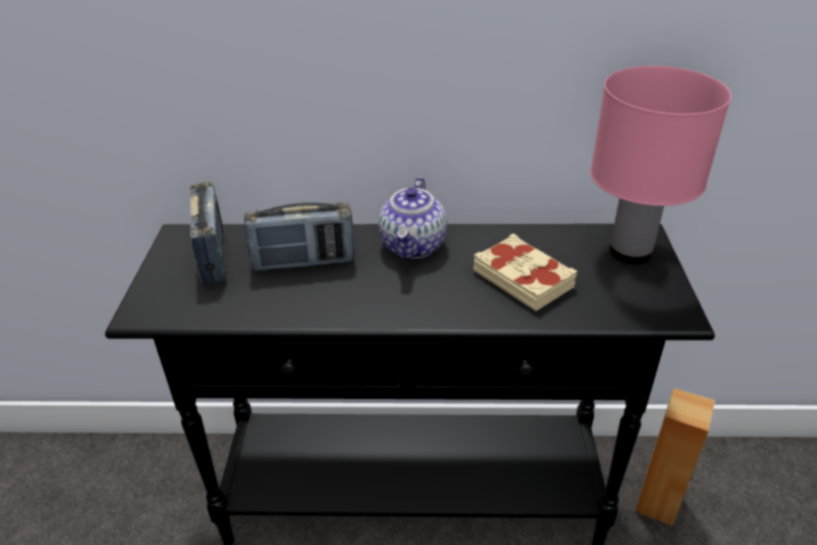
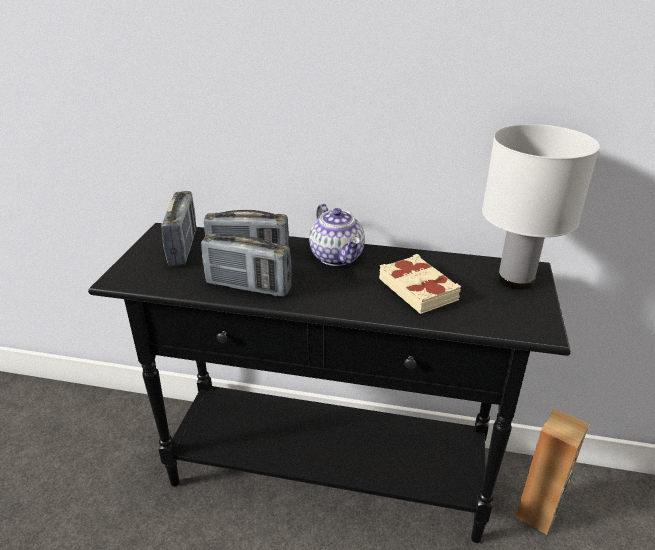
camera: 10 degrees right, 5 degrees down
(316, 302) = (248, 287): none -> radio
(414, 246) = (337, 257): teapot -> teapot turned 45 degrees counterclockwise
(629, 250) = (515, 279): pink table lamp -> white table lamp

